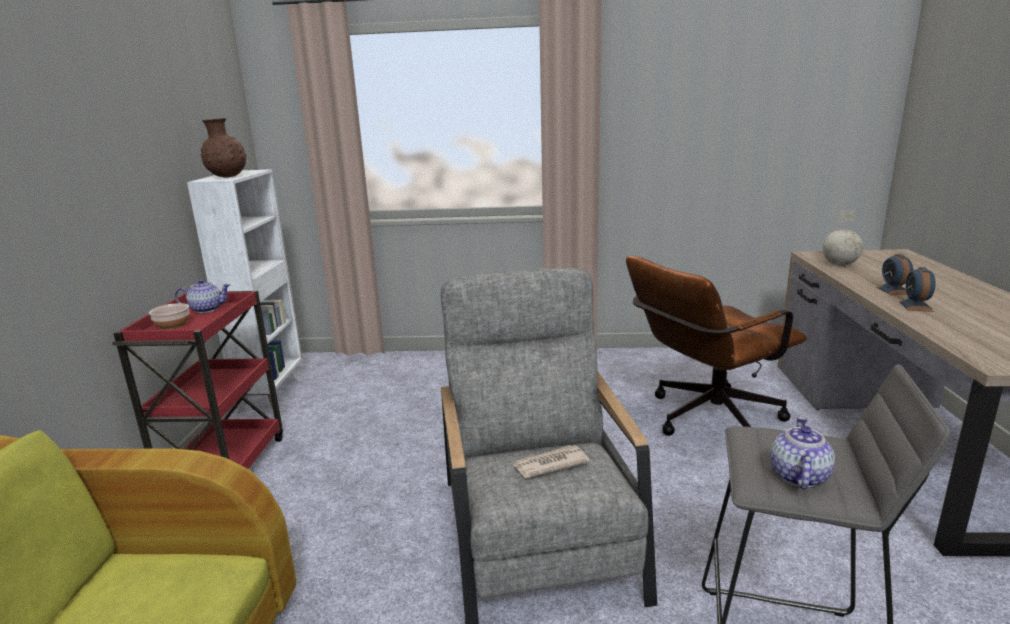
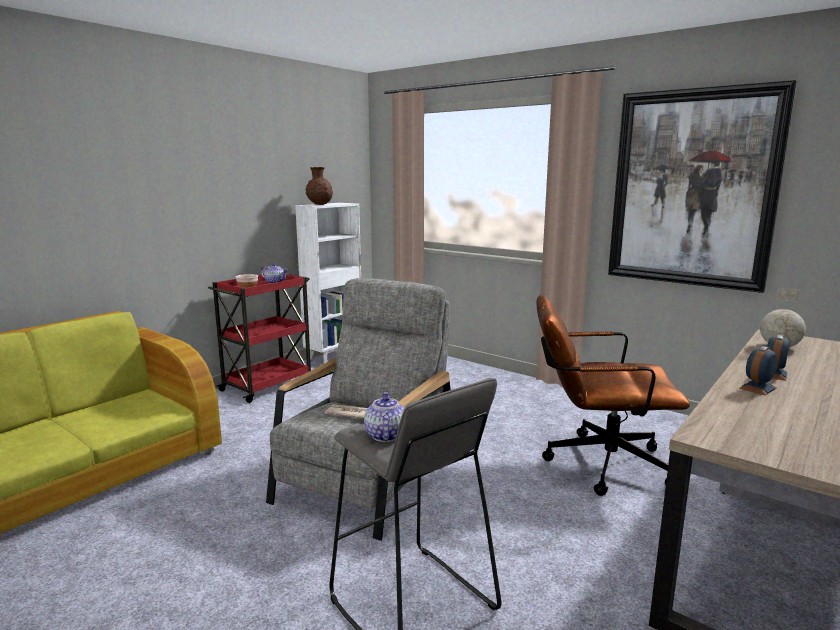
camera: 35 degrees right, 5 degrees down
(696, 121) = (692, 189): none -> picture
(798, 476) = (385, 435): teapot -> teapot turned 60 degrees counterclockwise

